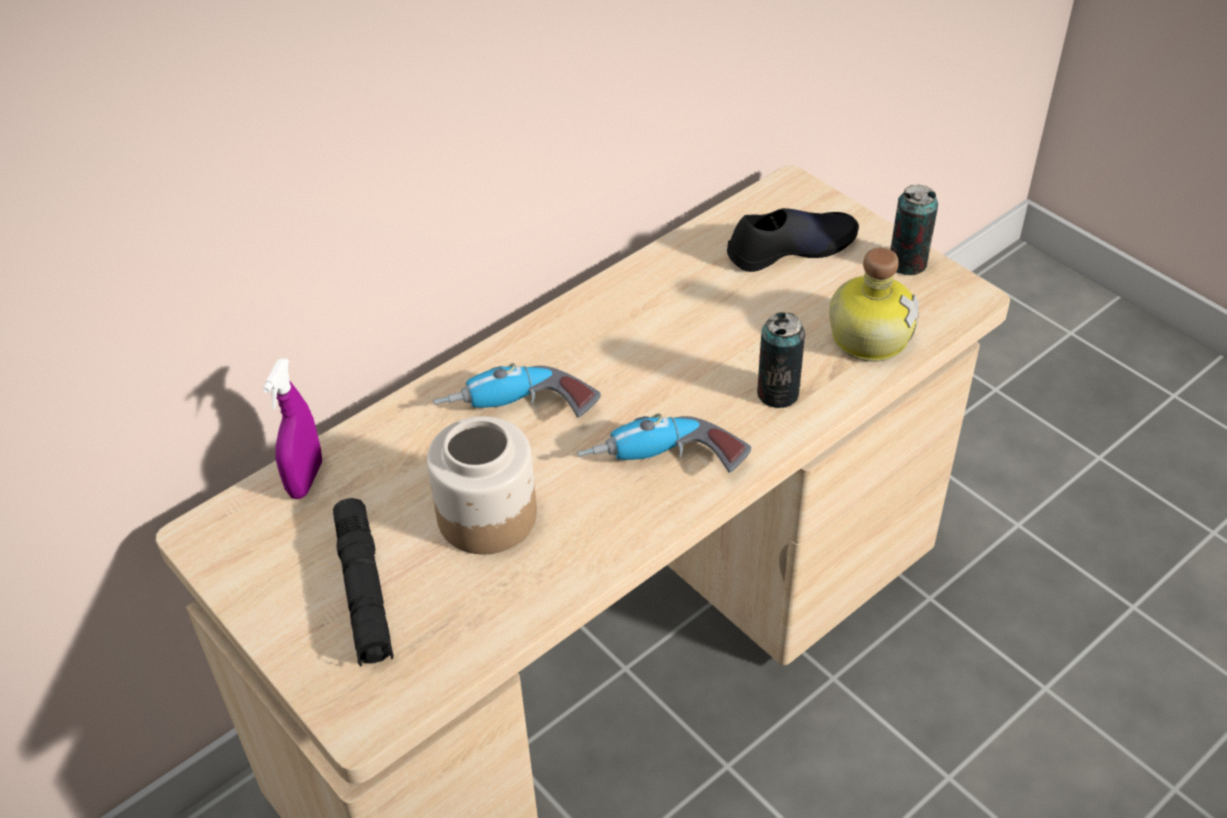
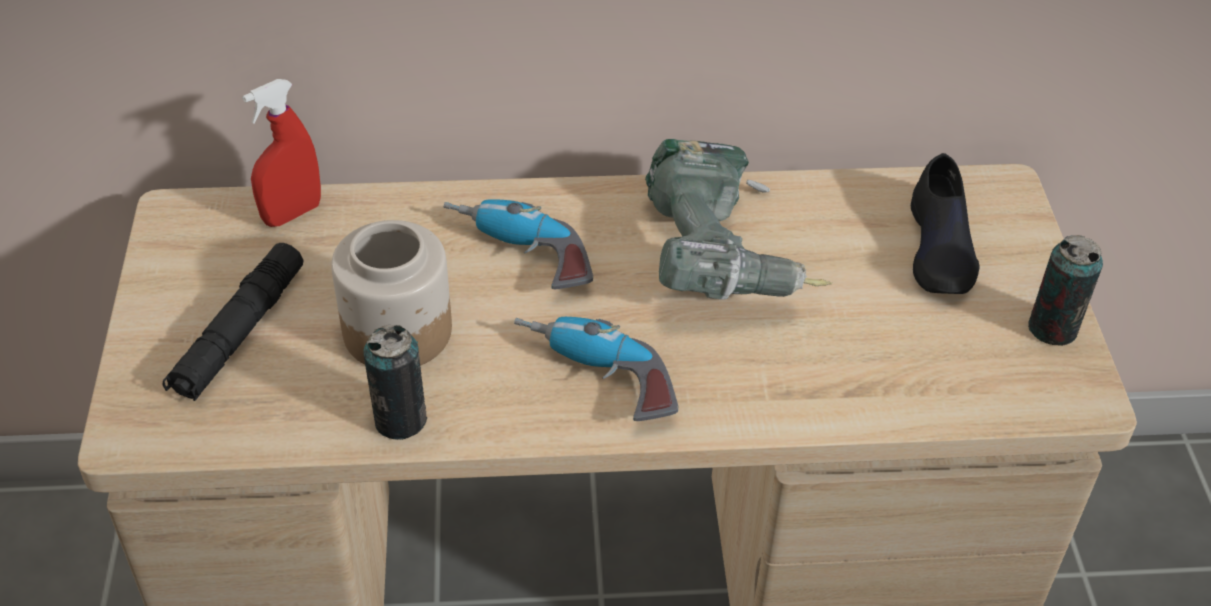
camera: 35 degrees right, 0 degrees up
(305, 479) = (292, 214): purple spray bottle -> red spray bottle
(663, 332) = (724, 259): none -> power drill
(777, 393) = (774, 378): can -> can (400, 419)
(791, 248) = (940, 248): black shoe -> black shoe turned 75 degrees clockwise
(868, 335) = (929, 376): bottle -> none

